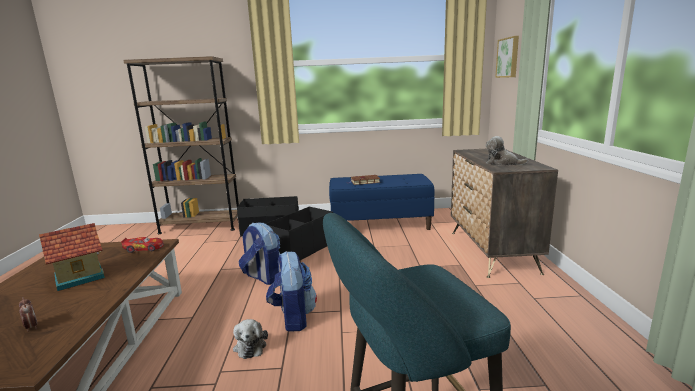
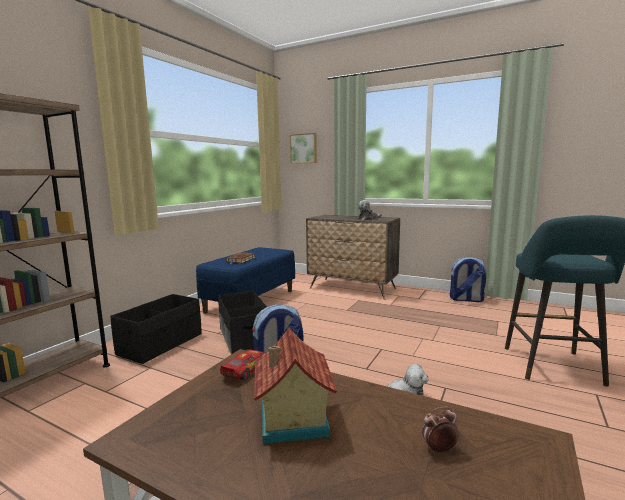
camera: 60 degrees left, 5 degrees down
(293, 318) = (374, 369): backpack -> backpack (466, 299)

